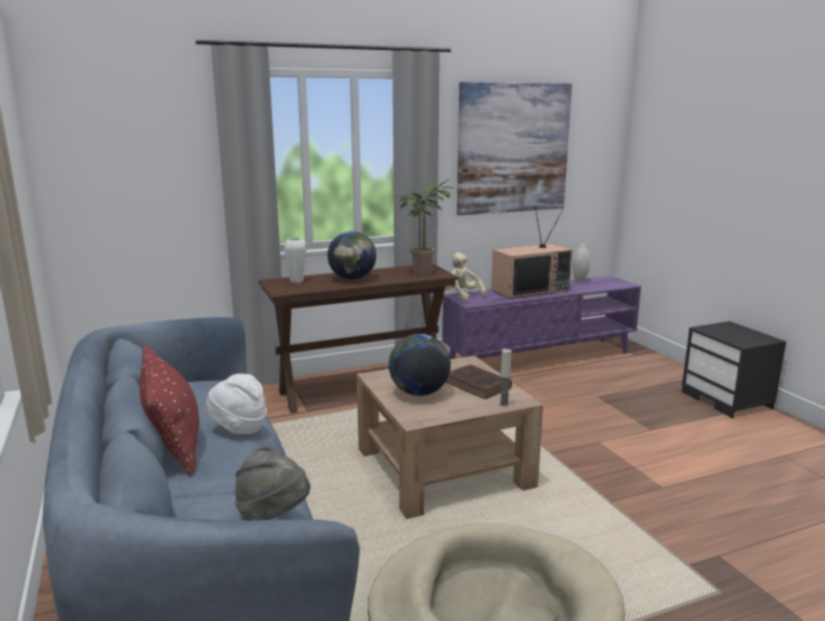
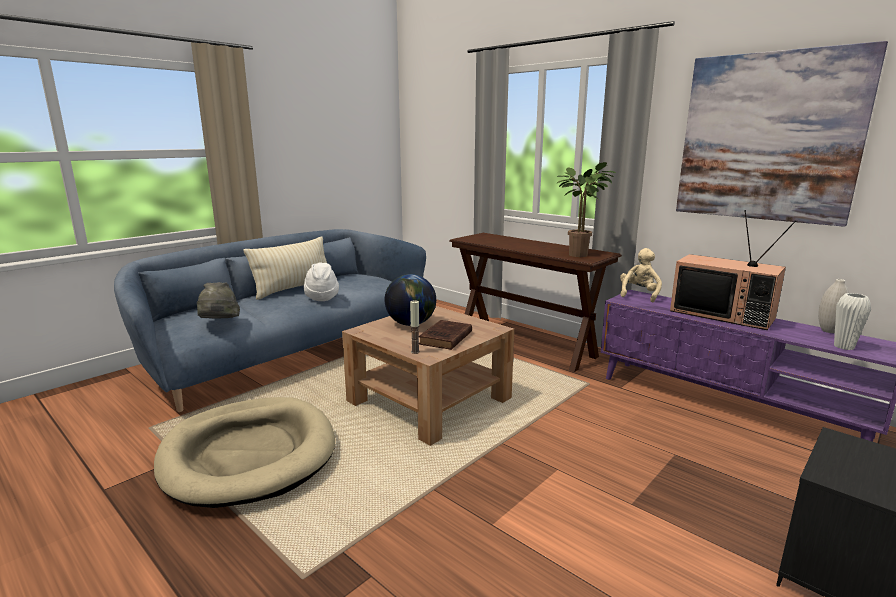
camera: 65 degrees right, 0 degrees up
(173, 441) = (294, 289): red pillow -> beige pillow
(296, 281) = (493, 237): white vase -> white vase (844, 347)
(352, 279) = (522, 245): globe -> none

